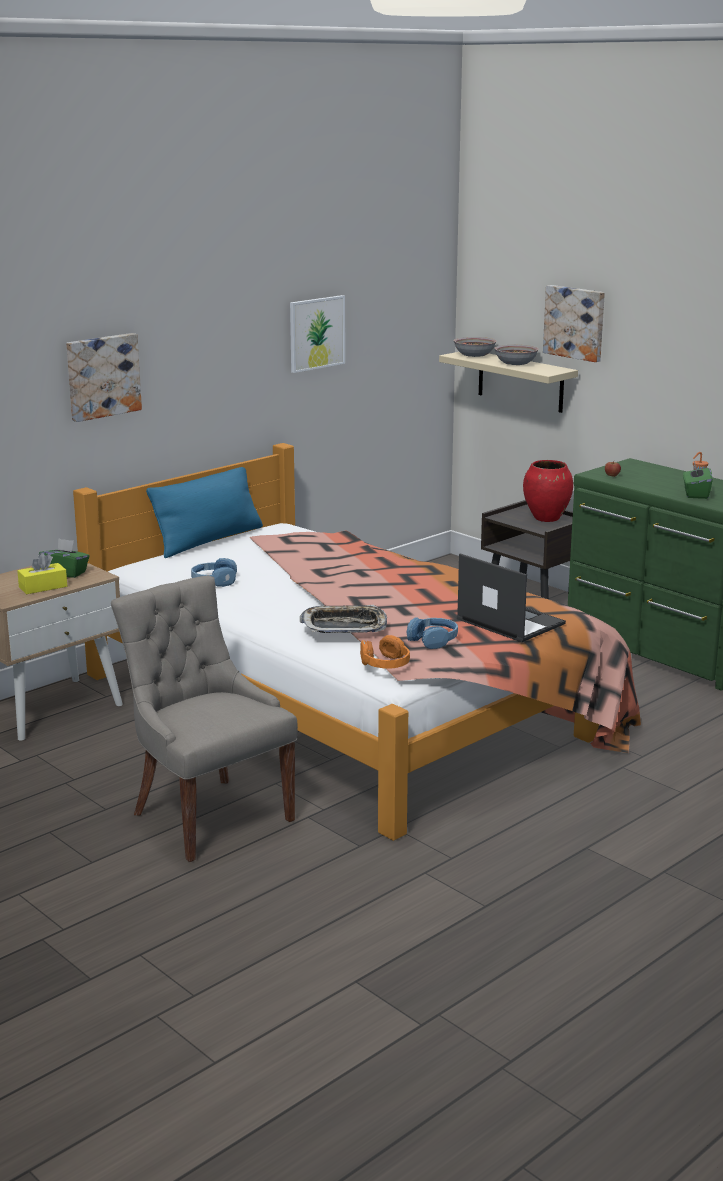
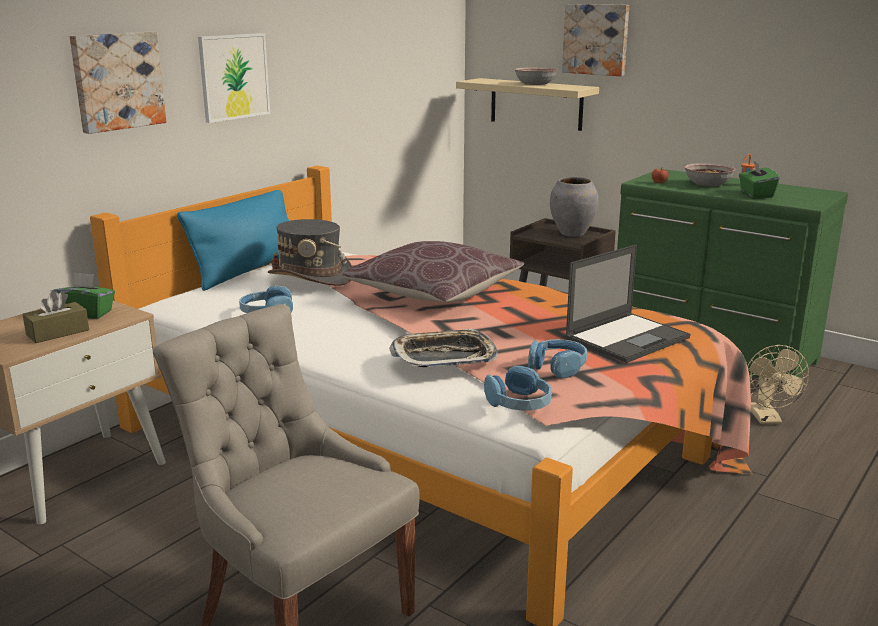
camera: 10 degrees left, 0 degrees up
(43, 587) = (58, 332): yellow tissue box -> brown tissue box
(260, 551) = (311, 277): none -> grey hat
(316, 333) = (344, 51): picture -> picture (234, 77)
(363, 572) = (434, 292): none -> brown pillow
(385, 664) = (518, 403): orange headphones -> blue headphones
(474, 355) = (489, 80): bowl -> bowl (708, 184)
(509, 621) = (627, 337): laptop -> laptop turned 105 degrees clockwise
(547, 518) = (572, 234): red vase -> grey vase
(677, 711) = (767, 419): none -> beige fan

